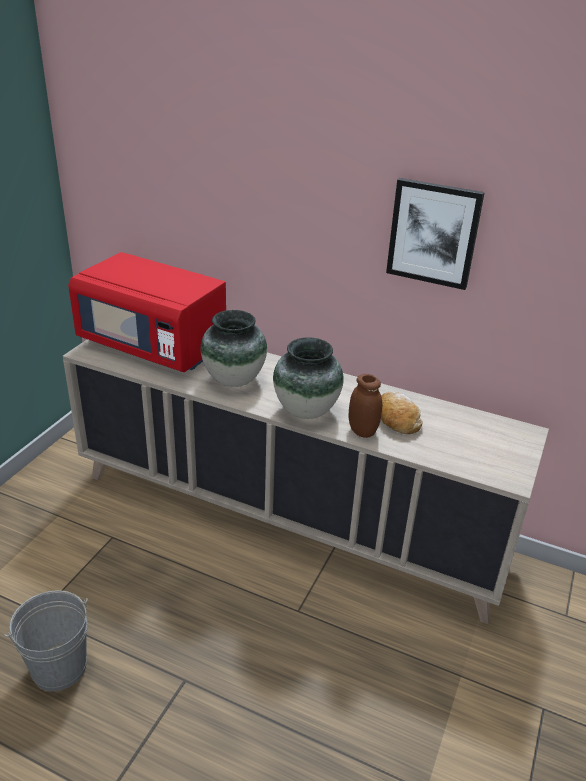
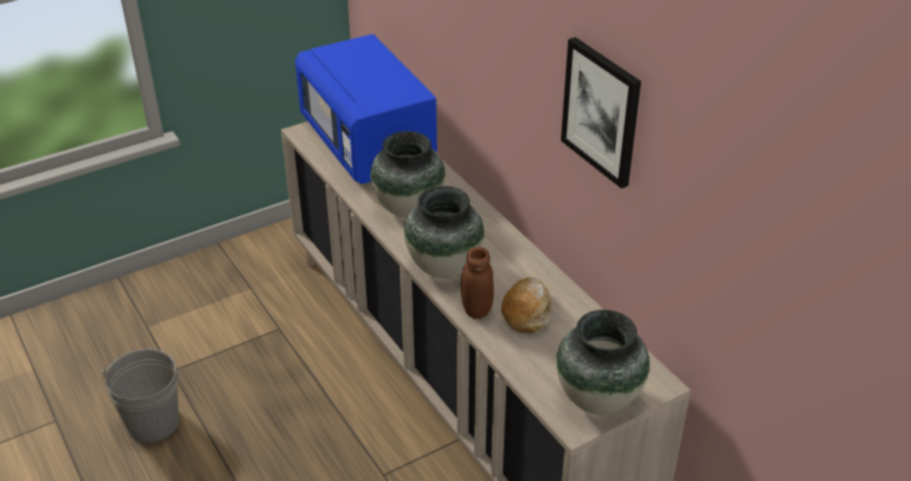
camera: 35 degrees right, 5 degrees up
(153, 346) = (369, 146): red microwave -> blue microwave
(506, 457) = (597, 399): none -> vase

